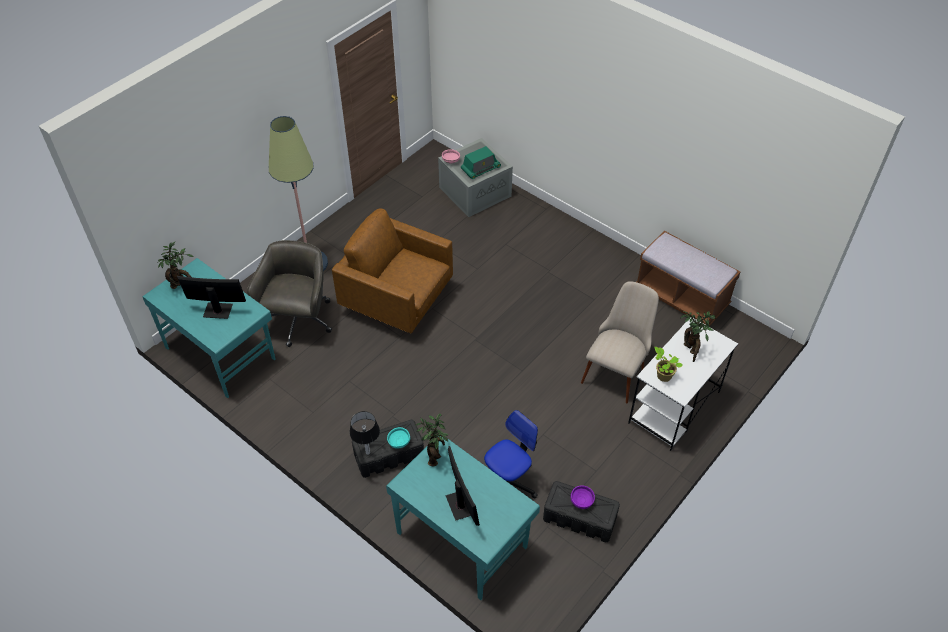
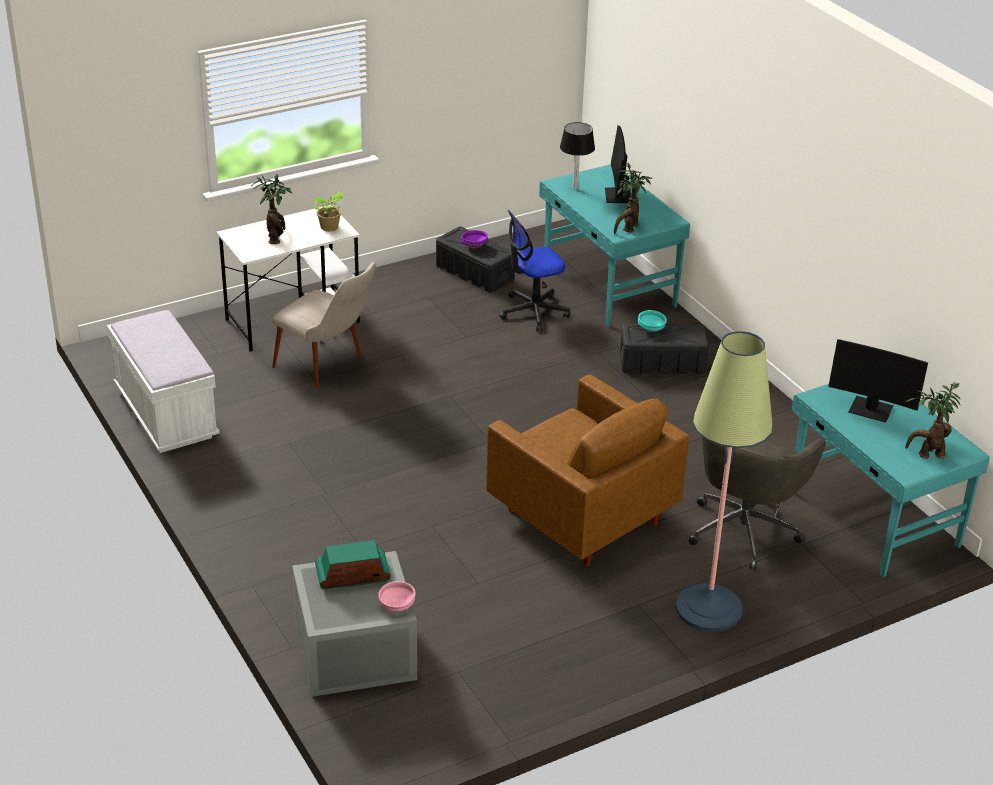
camera: 160 degrees left, 15 degrees down
(368, 452) = (691, 329): table lamp -> table lamp (574, 188)
(617, 370) = (328, 367): beige chair -> beige chair turned 105 degrees counterclockwise
(681, 297) = (166, 414): brown bench -> white bench

